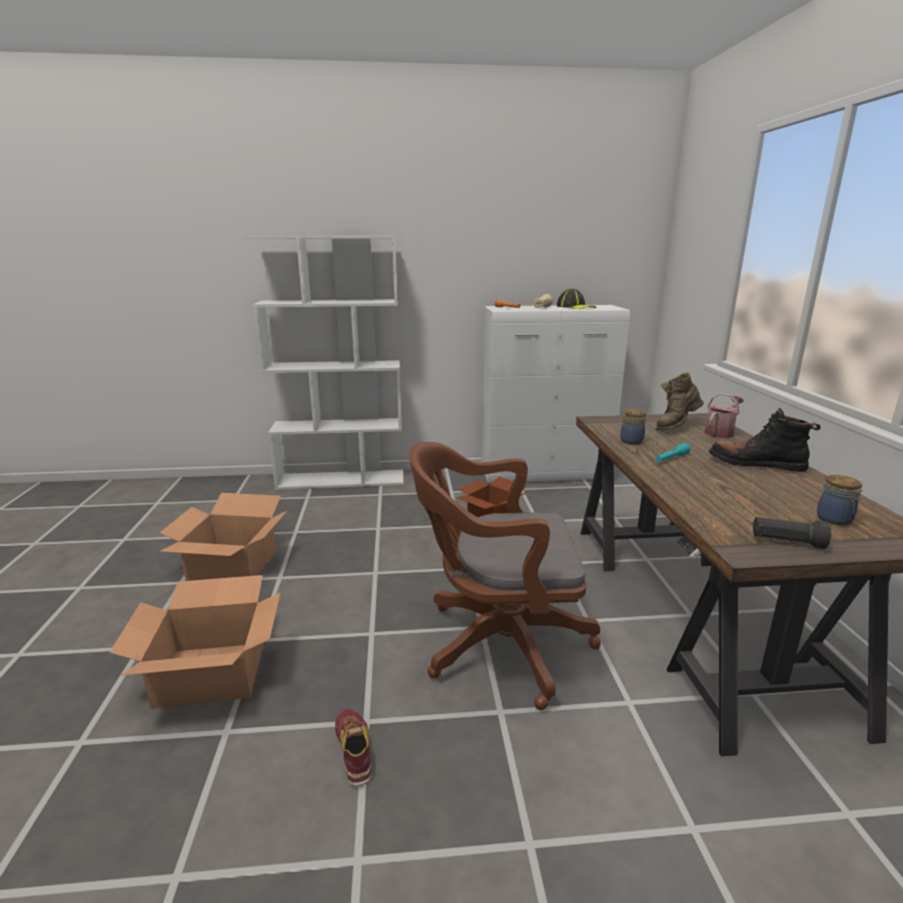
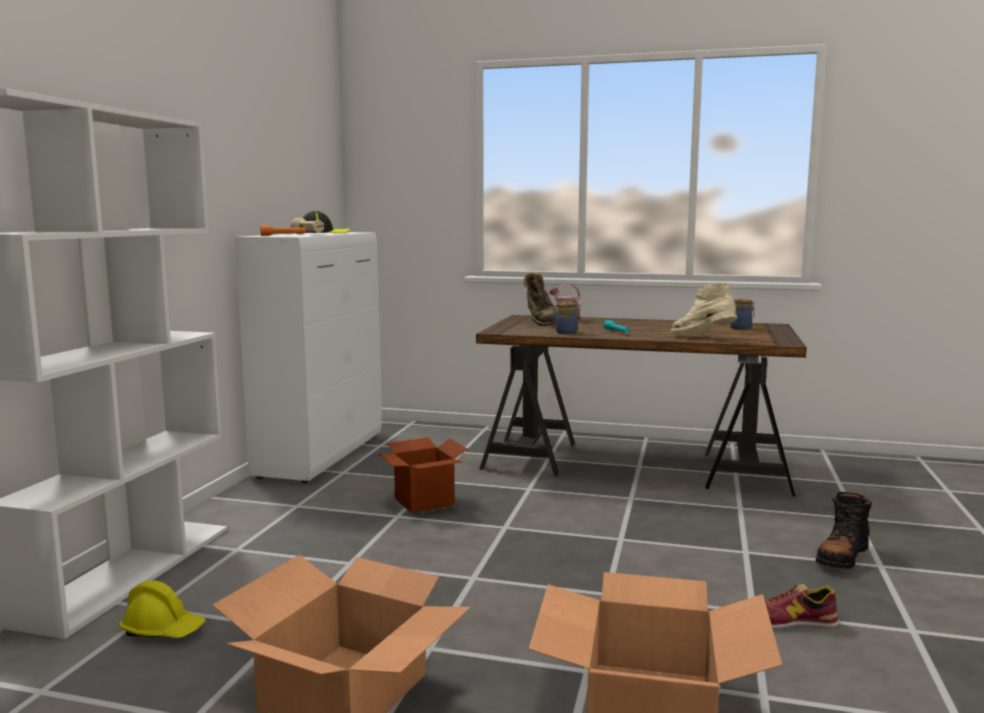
camera: 70 degrees left, 10 degrees down
(286, 505) = (163, 630): none -> yellow hard hat
(497, 644) = (651, 537): brown office chair -> none
(700, 500) = (703, 338): none -> beige boot
(756, 464) = (641, 324): black boot -> black boot (842, 557)
(786, 542) = (772, 337): black flashlight -> none

